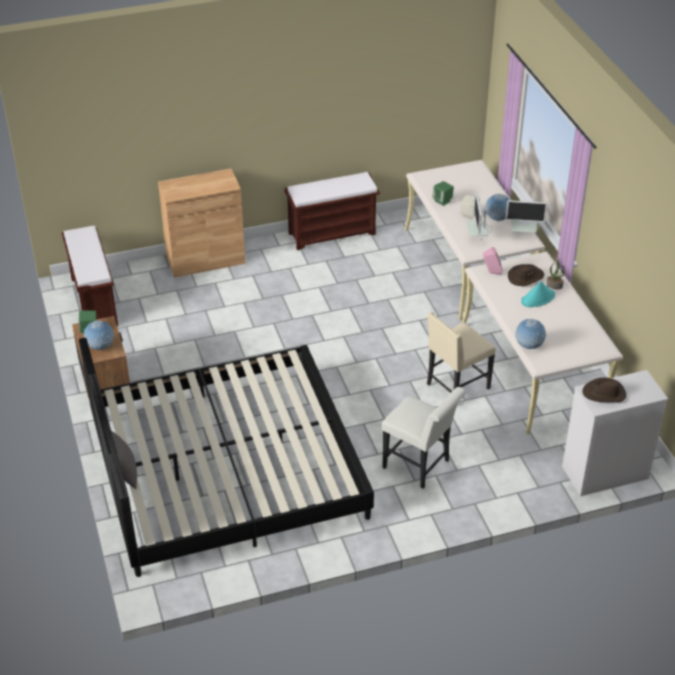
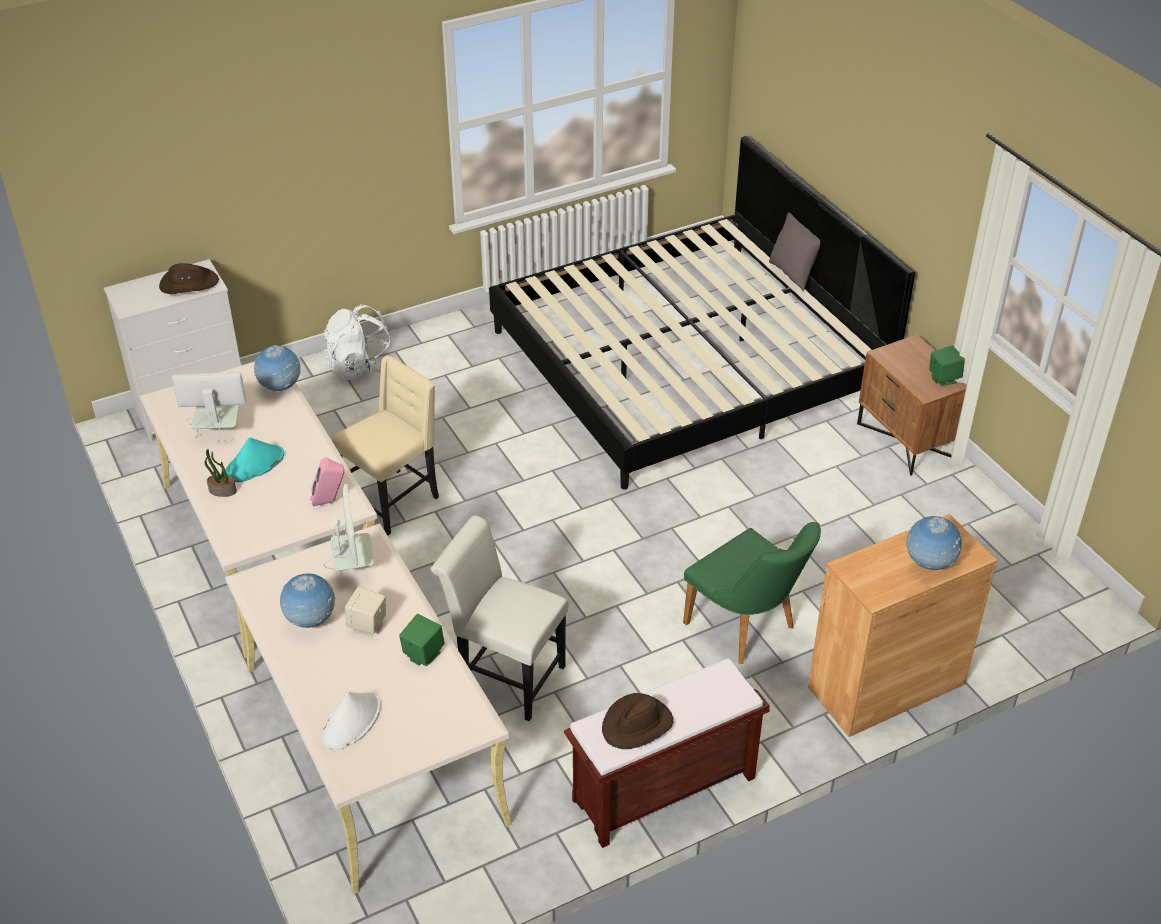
camera: 170 degrees right, 0 degrees up
(93, 301) = (1026, 572): brown bench -> none
(100, 347) = (909, 358): globe -> globe (929, 564)
(263, 291) = (747, 629): none -> green chair
(420, 466) = (439, 391): white chair -> white chair (505, 677)
(476, 181) = (351, 721): none -> white hat
(479, 495) = (361, 368): none -> white backpack
(523, 236) = (264, 587): monitor -> monitor (218, 436)
(525, 277) = (270, 501): brown hat -> brown hat (637, 725)

